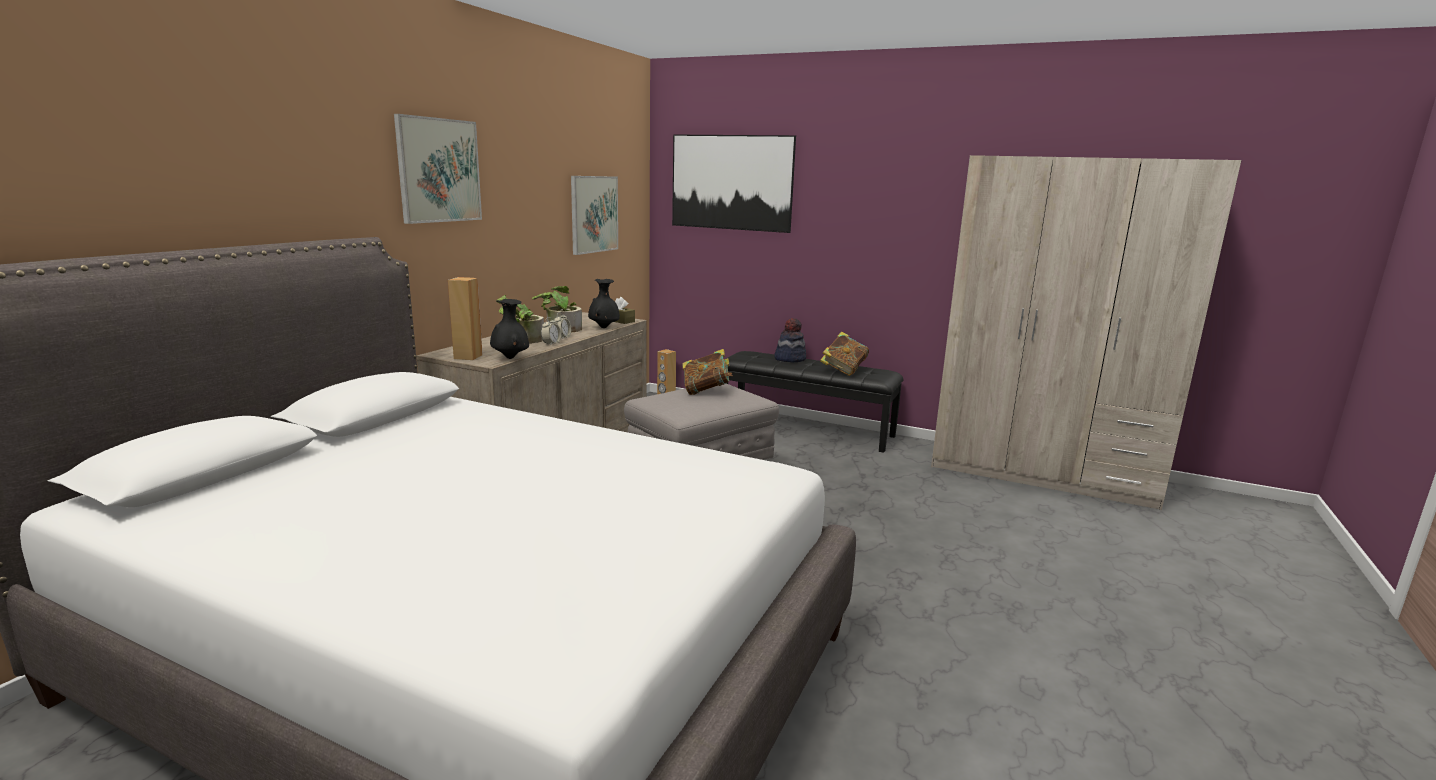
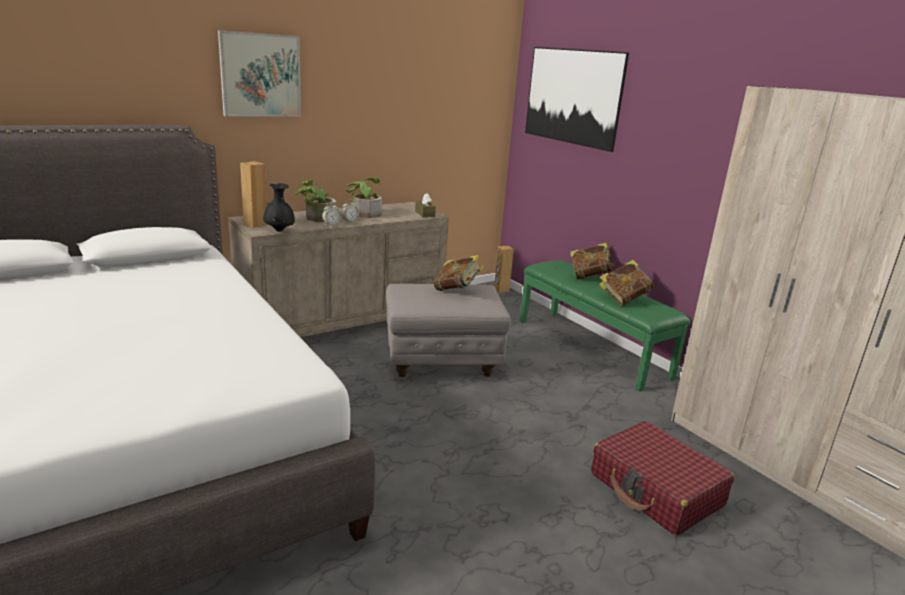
camera: 30 degrees right, 5 degrees up
(594, 214) = (436, 117): picture -> none
(604, 327) = (399, 218): black vase -> none
(790, 359) = (589, 276): hat -> book
(806, 429) = (592, 348): black bench -> green bench
(984, 518) = (656, 490): none -> red suitcase

